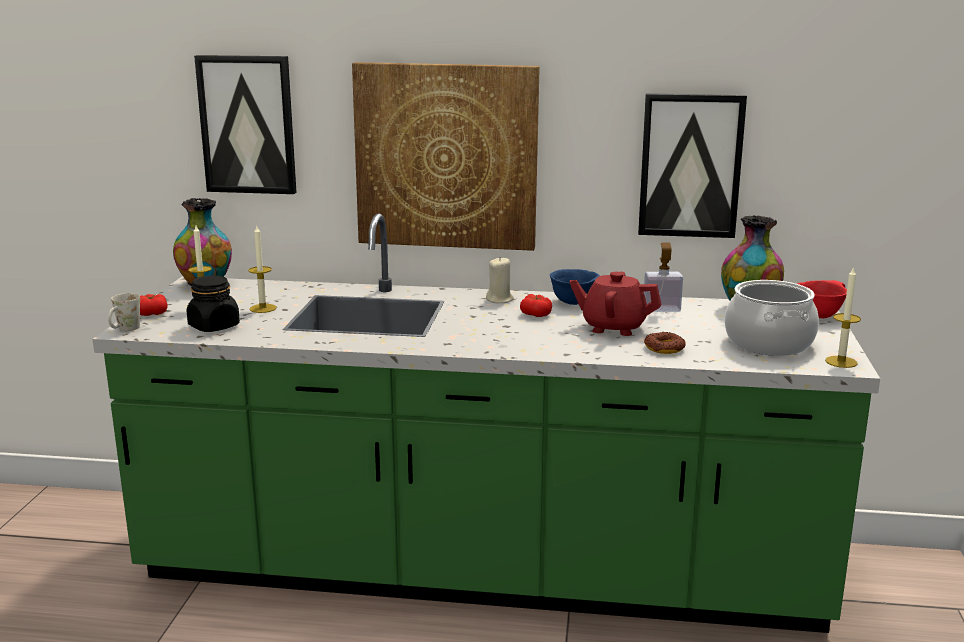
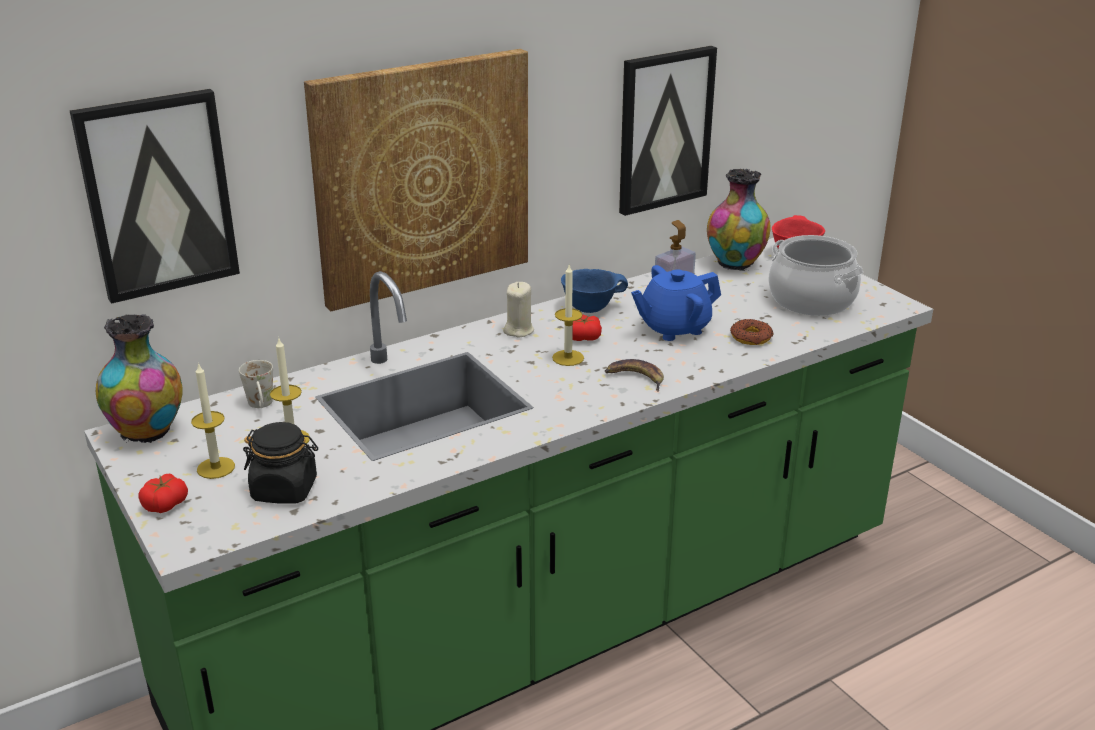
camera: 40 degrees left, 10 degrees up
(125, 330) = (180, 544): white mug -> white mug (261, 406)
(525, 343) = (635, 378): none -> banana
(613, 327) = (673, 328): red teapot -> blue teapot
(841, 362) = (886, 301): candle -> candle (568, 358)

